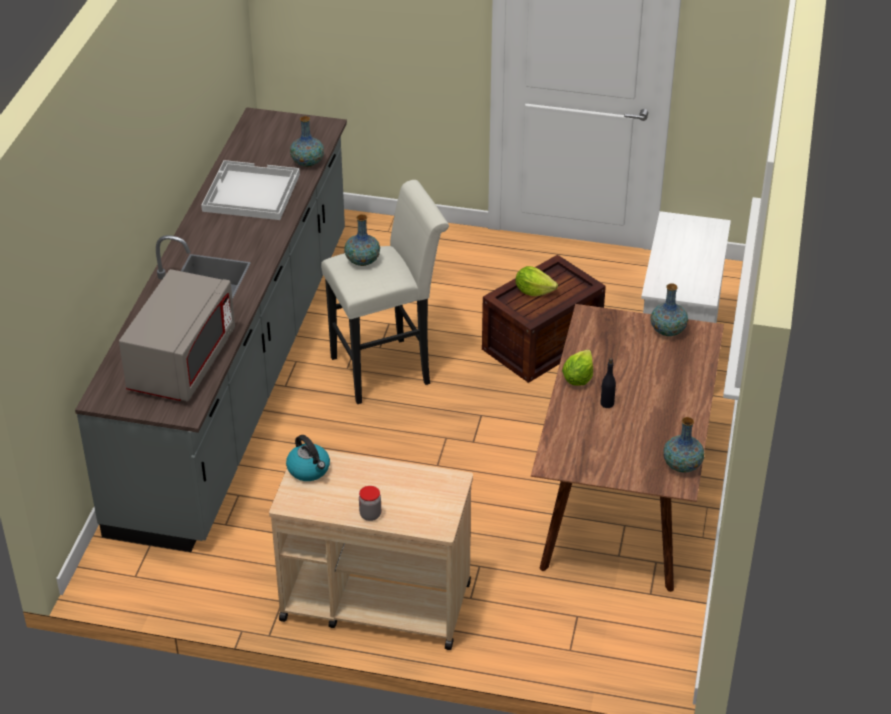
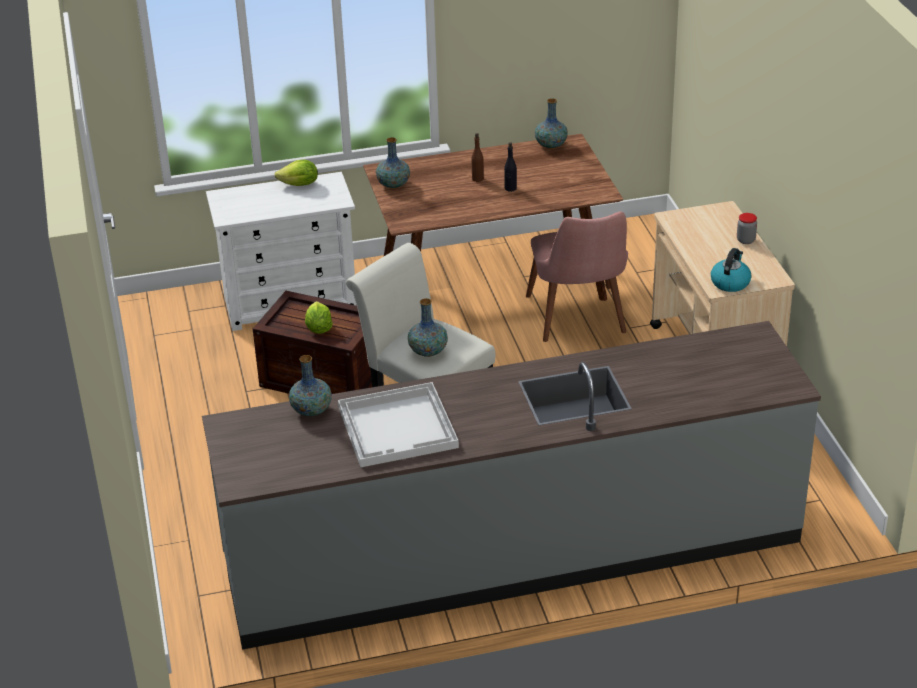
camera: 115 degrees left, 5 degrees down
(182, 362) = (699, 361): grey microwave -> none
(514, 534) = (580, 322): none -> pink chair
(578, 378) = (491, 207): lettuce -> lettuce (300, 185)
(642, 388) = (478, 179): none -> brown bottle

